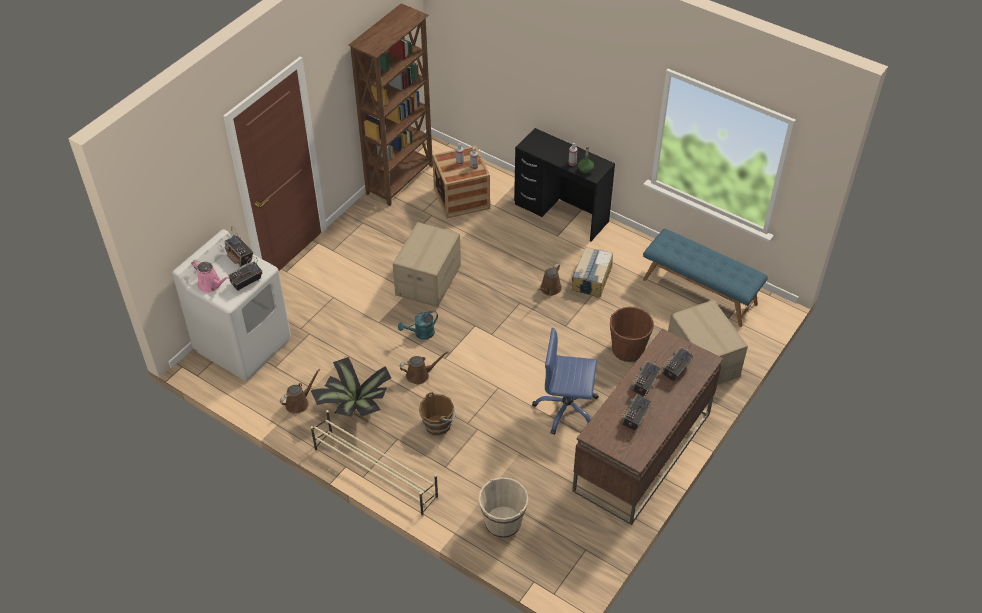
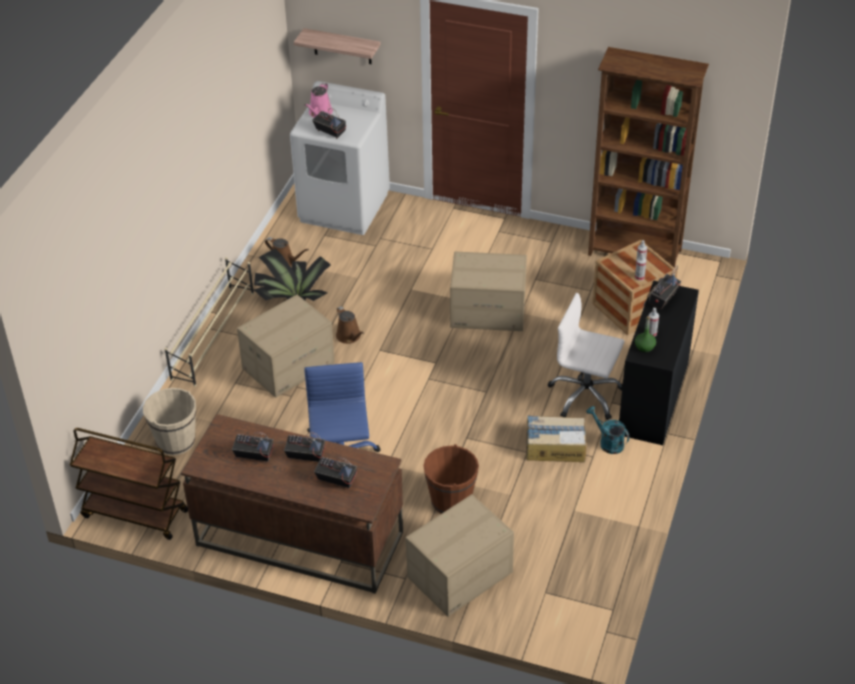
camera: 75 degrees right, 5 degrees down
(180, 222) = (342, 46): none -> shelf
(240, 257) = (362, 120): radio -> radio (662, 300)
(421, 334) = (407, 324): turquoise watering can -> turquoise watering can (608, 442)
(438, 424) = (288, 365): brown bucket -> cardboard box
(545, 248) = (585, 395): none -> white office chair
(549, 289) = (518, 413): brown watering can -> none
(582, 567) = (134, 514): none -> brown cart
(700, 291) = (580, 556): blue bench -> none

